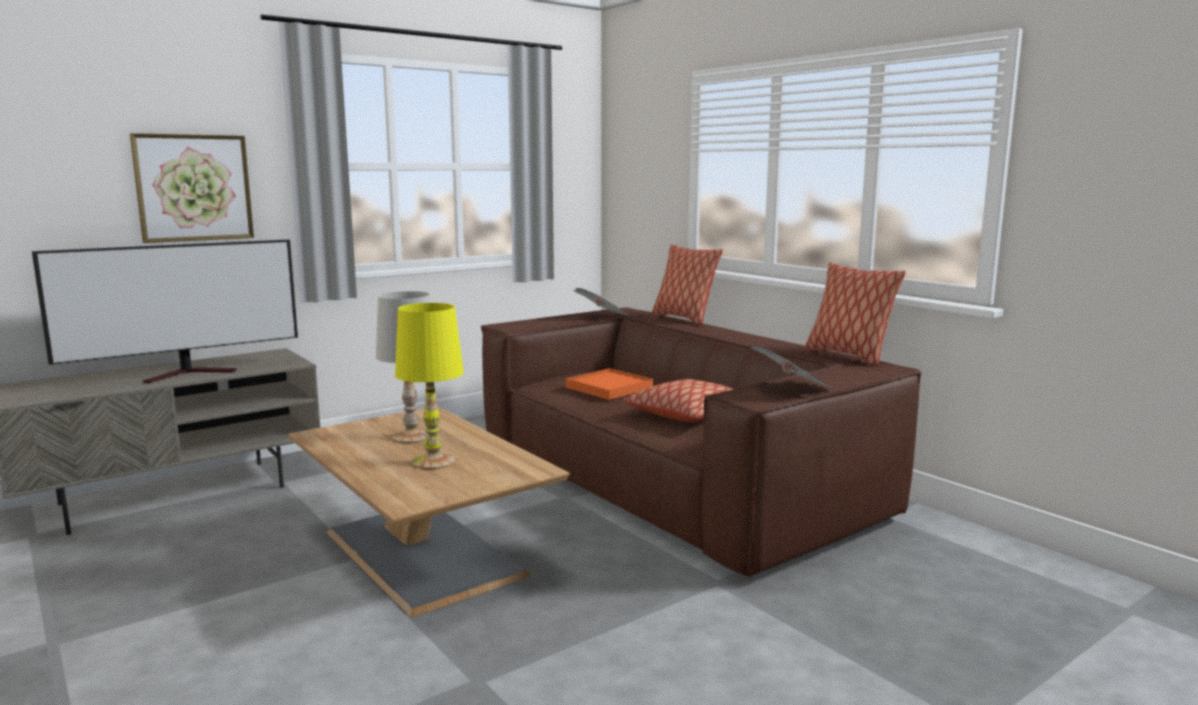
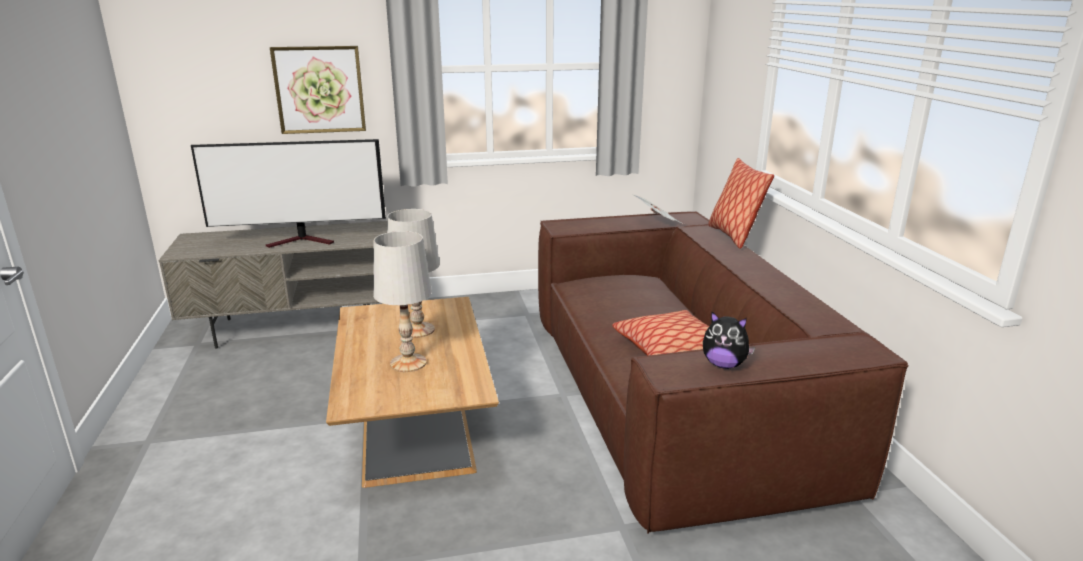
camera: 25 degrees right, 10 degrees up
(433, 461) = (408, 362): yellow table lamp -> white table lamp
(608, 388) = (629, 300): orange tray -> none
(790, 388) = (724, 365): newspaper -> plush toy
(848, 355) = (848, 323): pillow -> none

